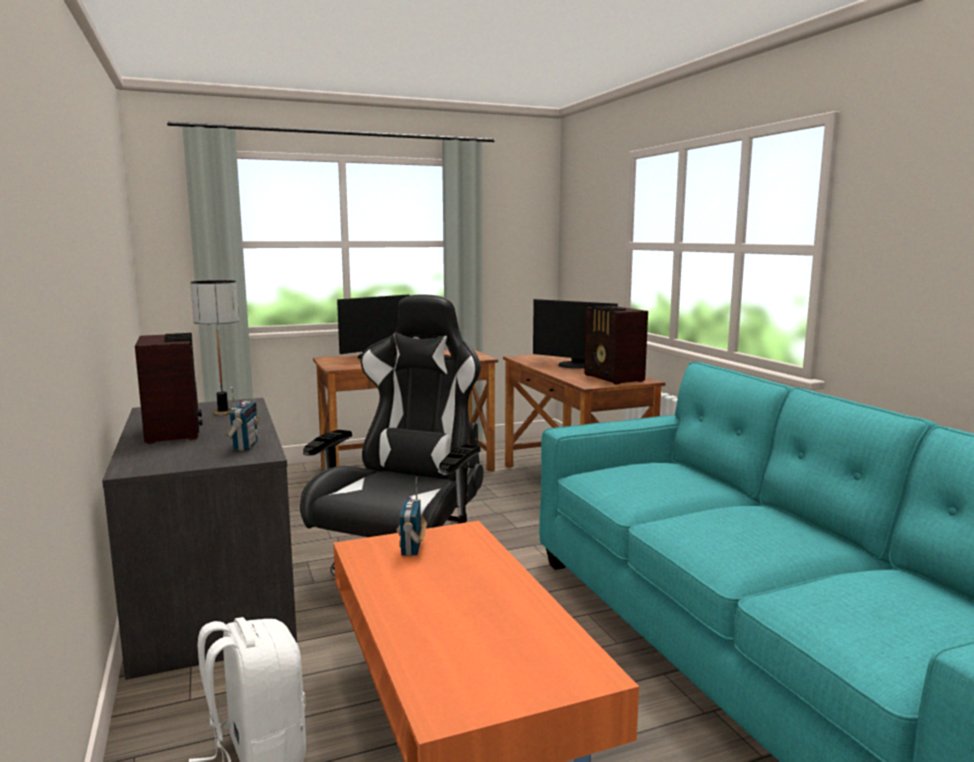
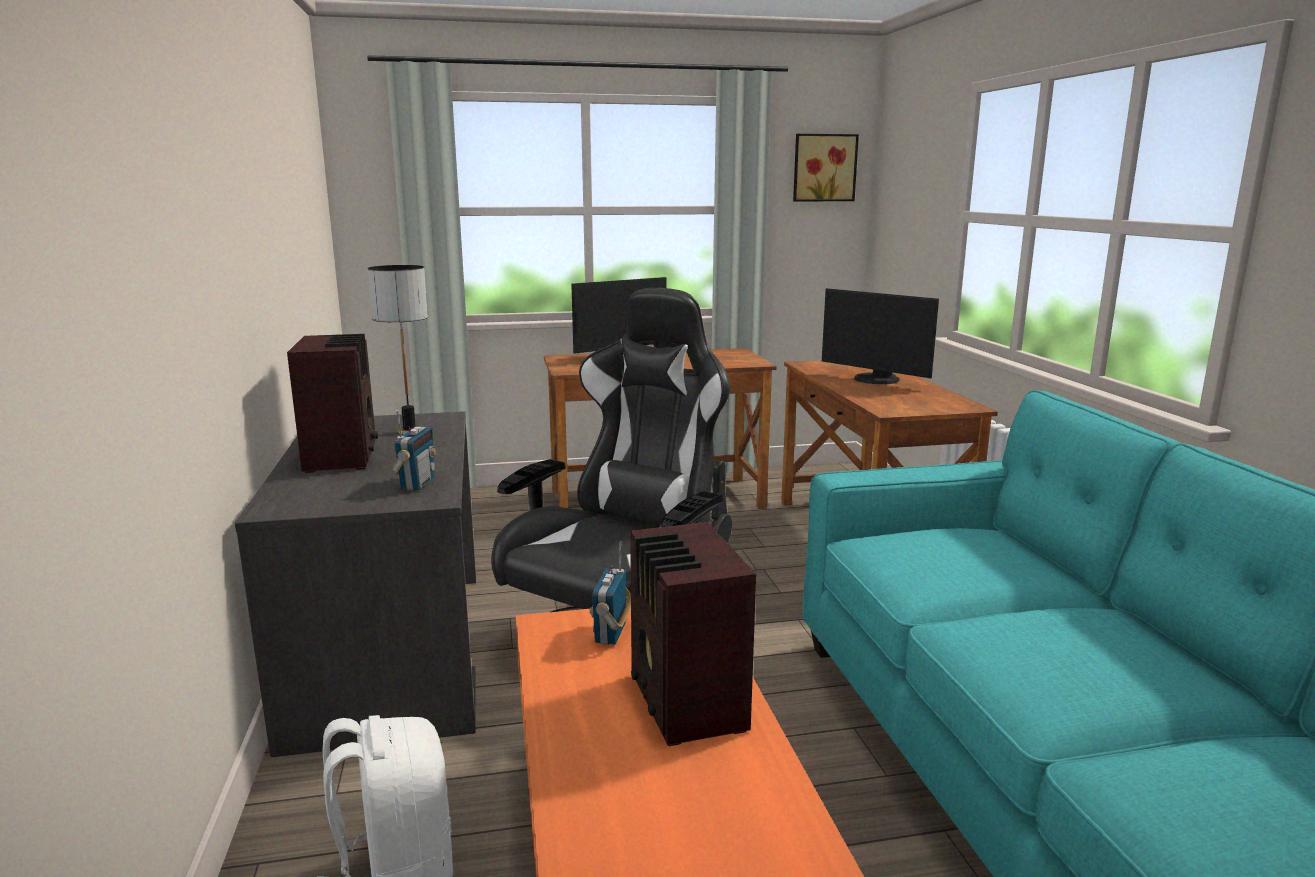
camera: 10 degrees right, 5 degrees up
(522, 213) = (823, 168): none -> picture
(613, 378) = (925, 402): radio -> radio (686, 704)

